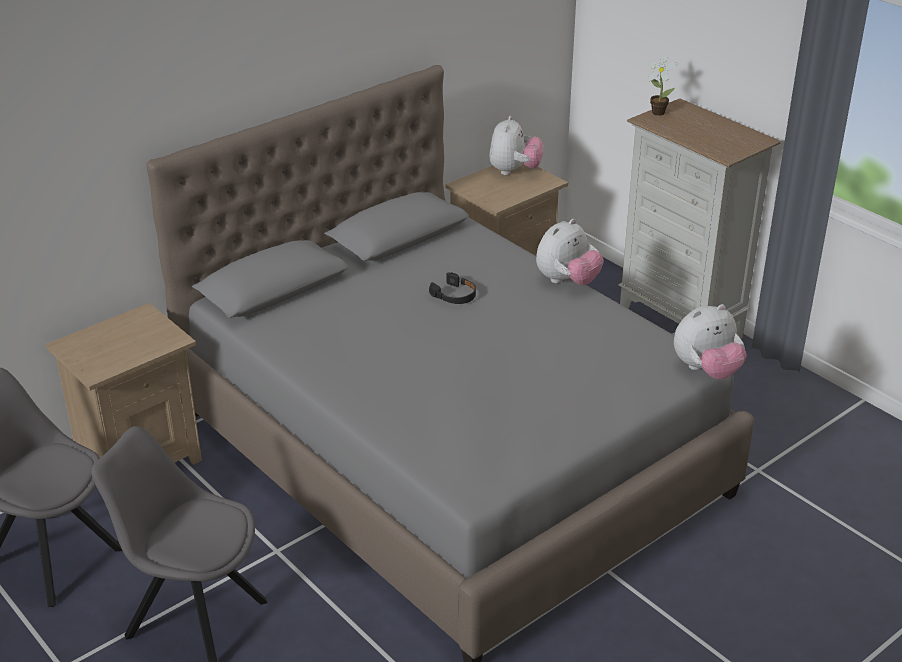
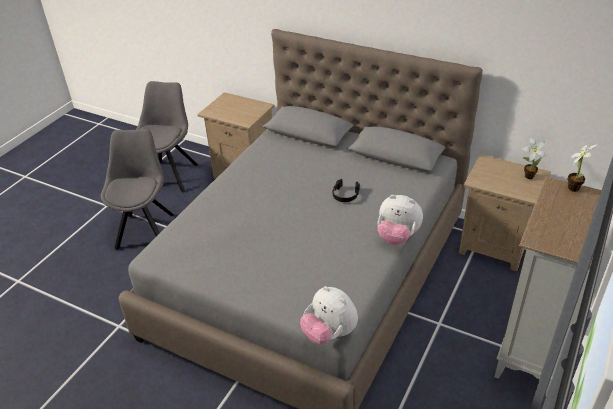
camera: 70 degrees right, 5 degrees up
(514, 171) = (527, 176): plush toy -> potted plant

